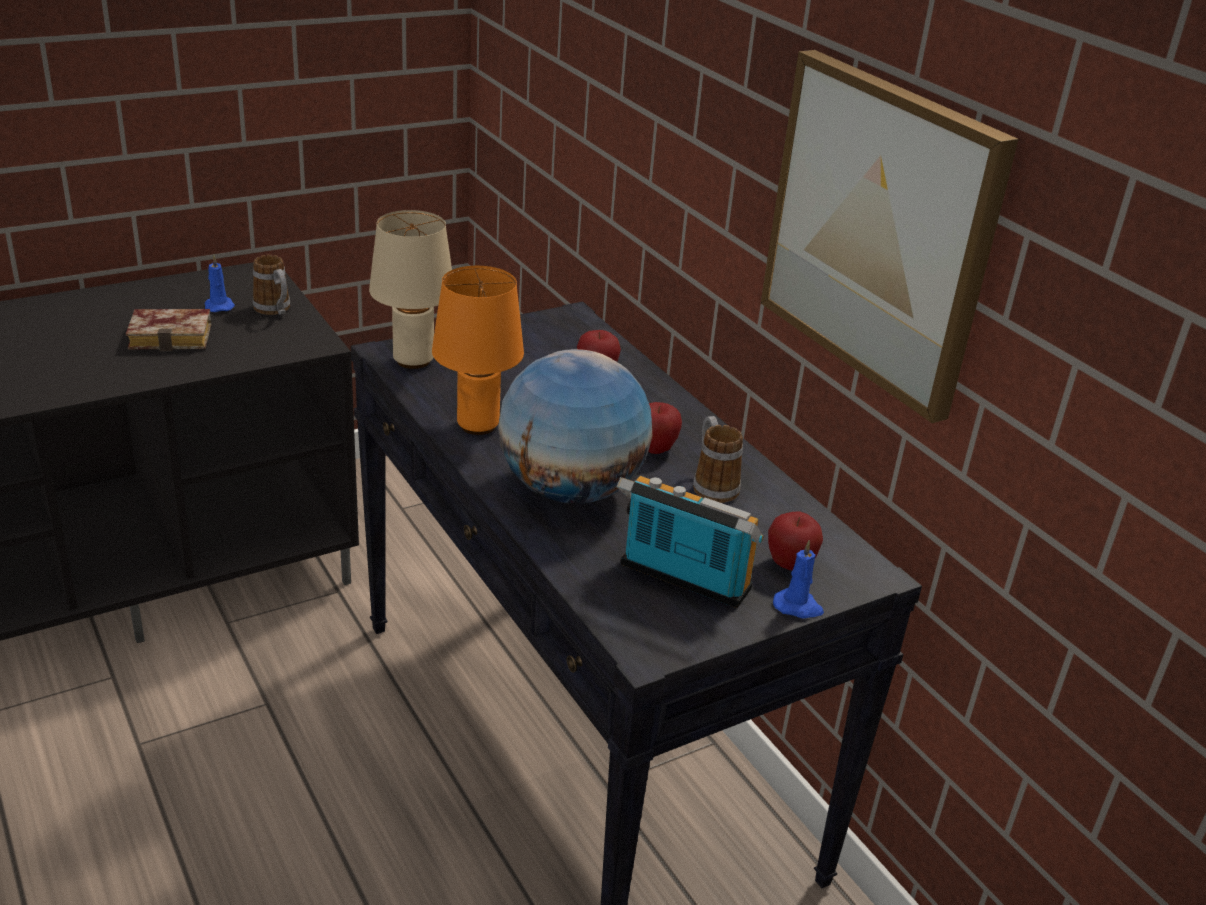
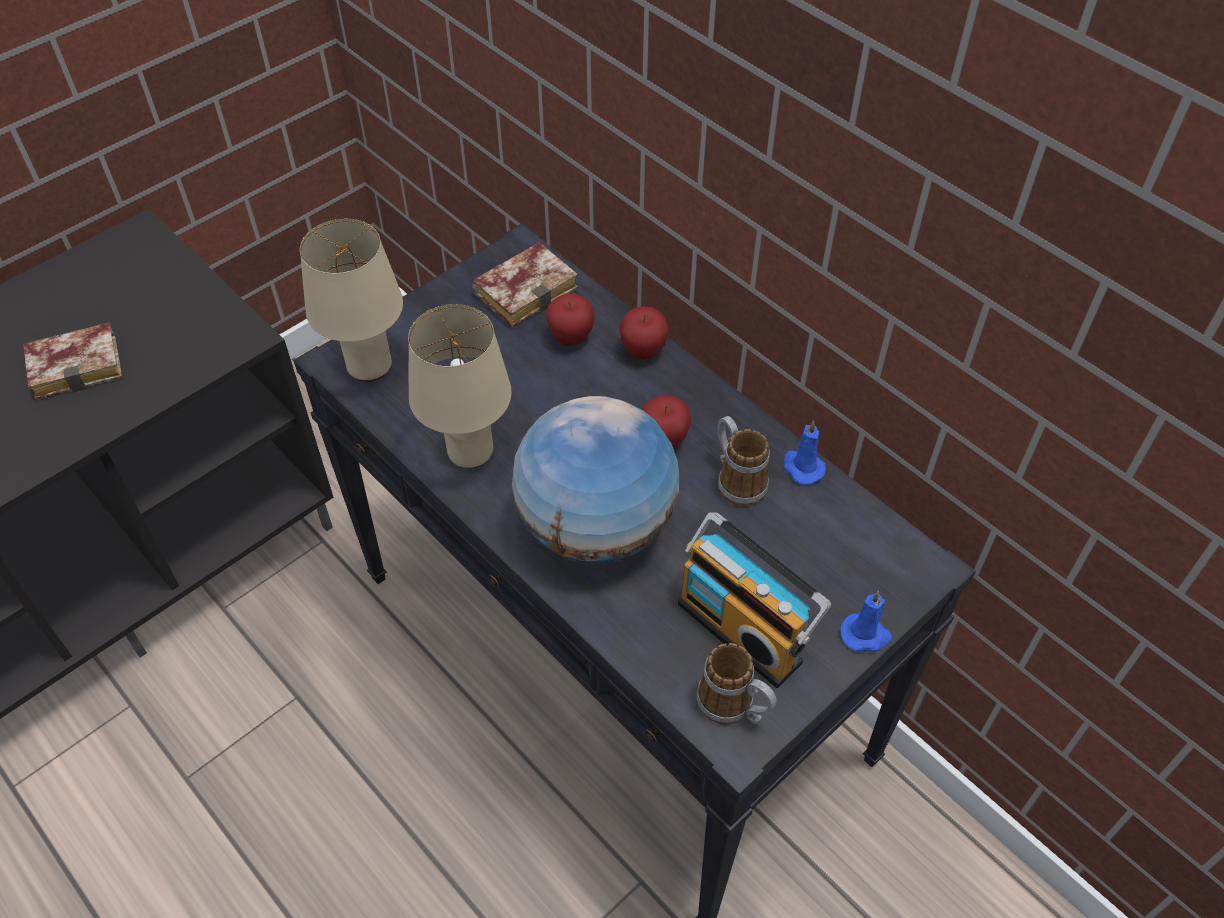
camera: 10 degrees left, 20 degrees up
(219, 306) = (112, 303): blue candle -> blue candle (802, 467)
(275, 310) = (179, 295): mug -> mug (734, 707)
(478, 426) = (471, 454): orange table lamp -> beige table lamp
(570, 338) = (527, 288): none -> book
(682, 580) = (743, 629): radio -> radio turned 150 degrees counterclockwise
(790, 564) = (842, 576): apple -> apple (643, 351)
(880, 230) = (910, 238): picture -> none

